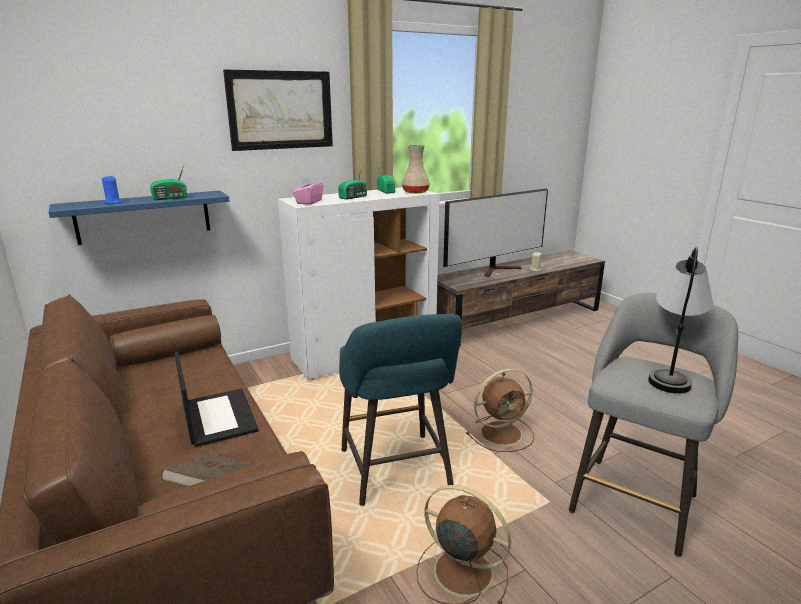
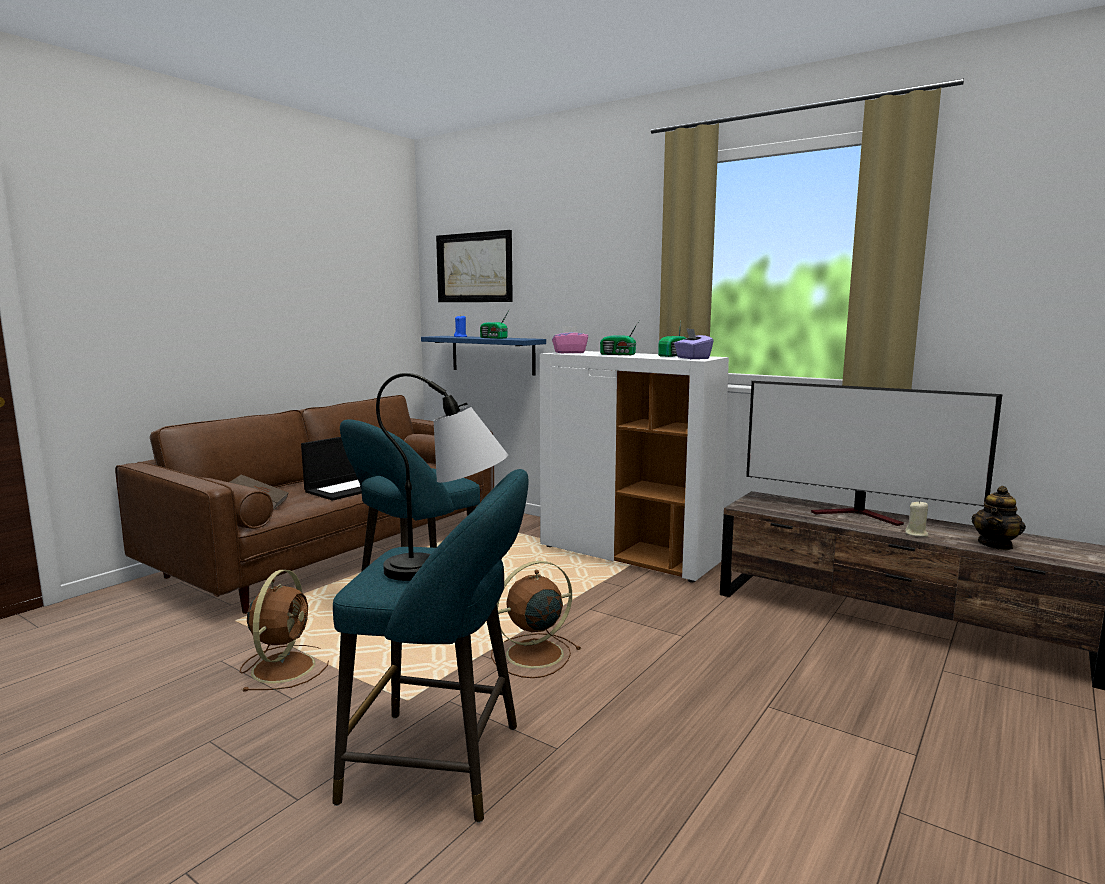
camera: 65 degrees right, 10 degrees down
(280, 110) = (604, 262): picture -> picture (474, 267)
(416, 192) = (692, 358): beige vase -> purple tissue box
(502, 433) = (532, 655): brown fan -> brown fan turned 105 degrees clockwise
(558, 263) = (995, 545): none -> teapot
(635, 499) = (444, 765): grey stool -> turquoise stool

